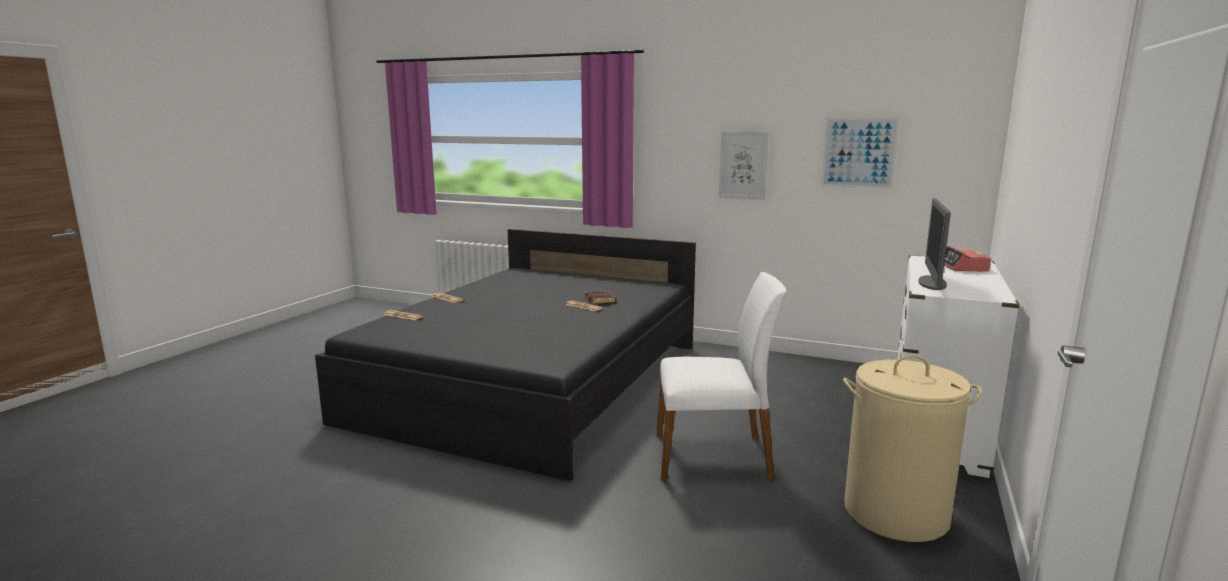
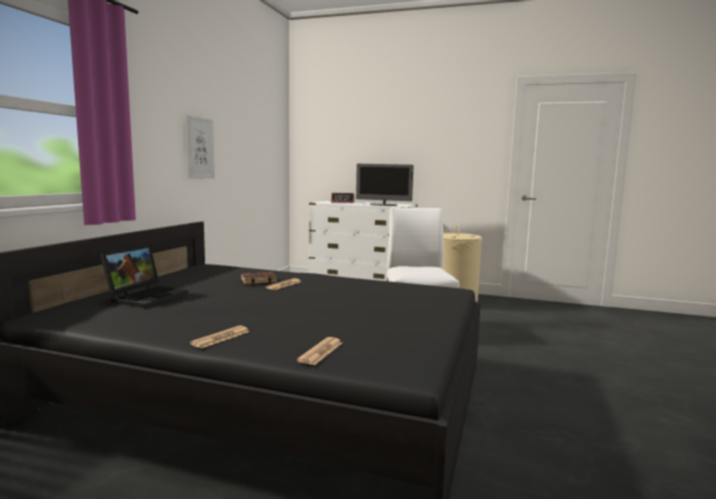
camera: 95 degrees left, 5 degrees down
(544, 279) = (147, 296): none -> laptop
(859, 153) = (250, 141): picture -> none

